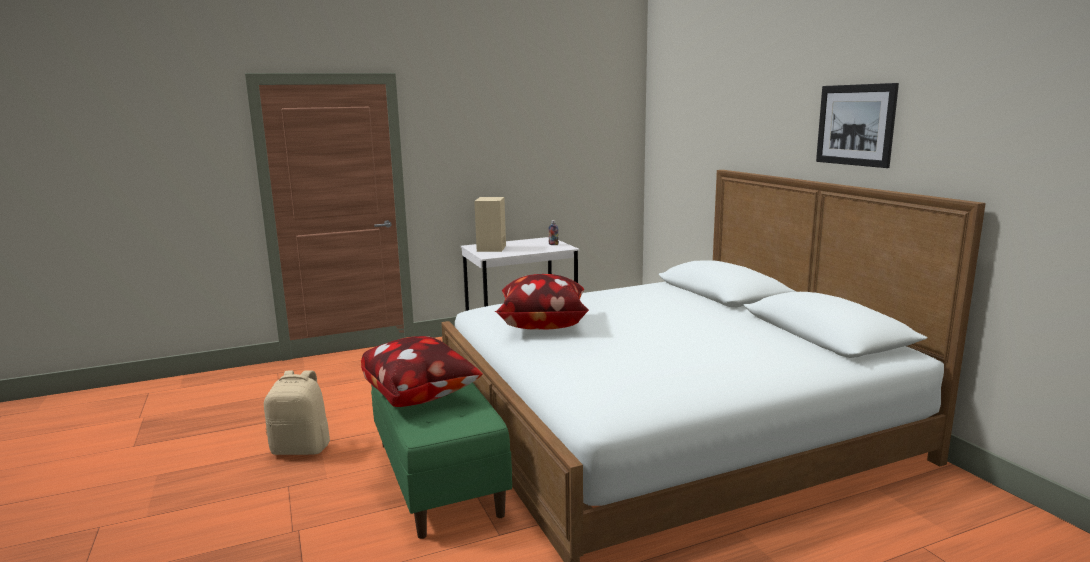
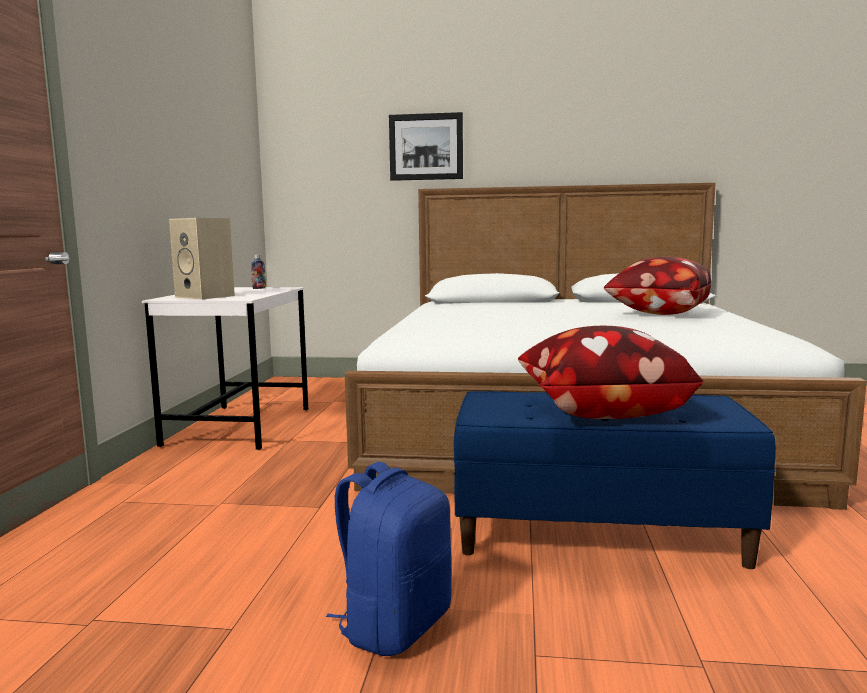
camera: 60 degrees left, 5 degrees down
(301, 448) = (394, 625): beige backpack -> blue backpack
(439, 477) = (599, 533): green bench -> blue bench
(542, 324) = (513, 329): pillow -> pillow (657, 313)
(855, 125) = (586, 134): picture -> picture (426, 147)

